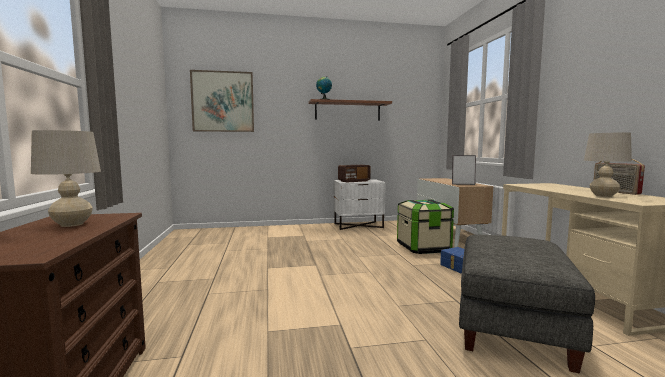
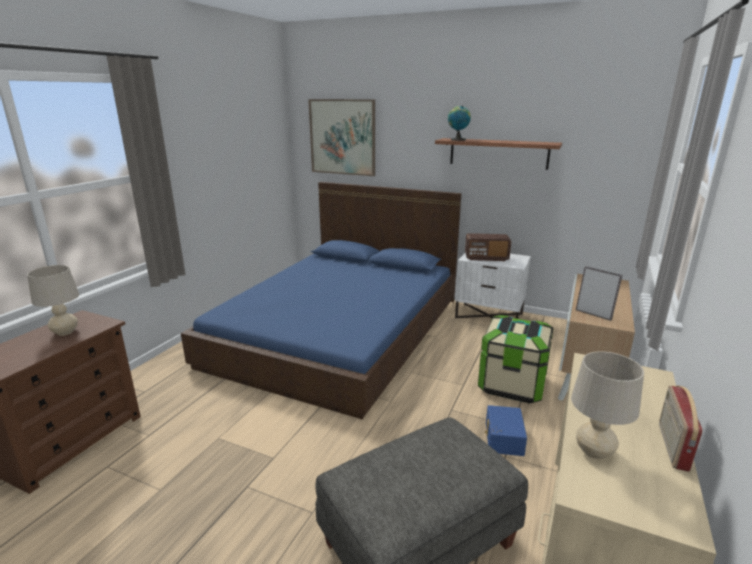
camera: 35 degrees right, 15 degrees up
(267, 249) = (340, 330): none -> blue bed

